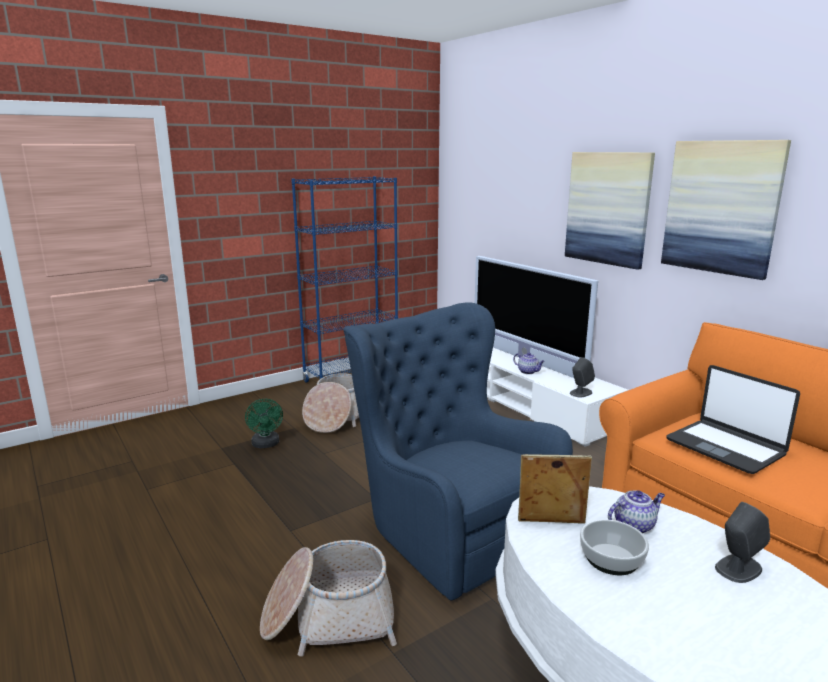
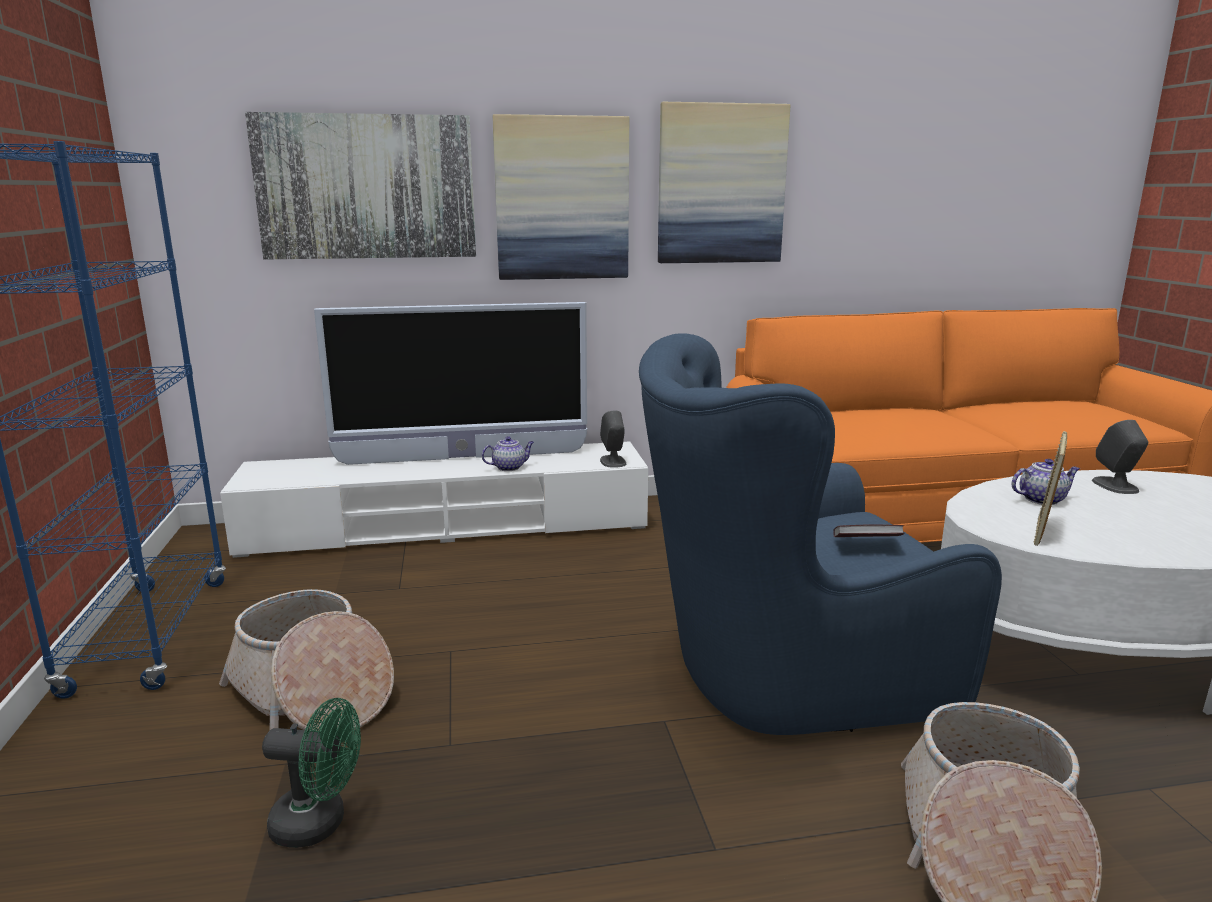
camera: 65 degrees left, 0 degrees up
(471, 466) = (866, 544): none -> book
(515, 193) = (366, 187): none -> picture
(610, 558) = (1111, 524): bowl -> none
(634, 525) = (1042, 499): teapot -> teapot turned 75 degrees clockwise
(725, 447) = (887, 428): laptop -> none

